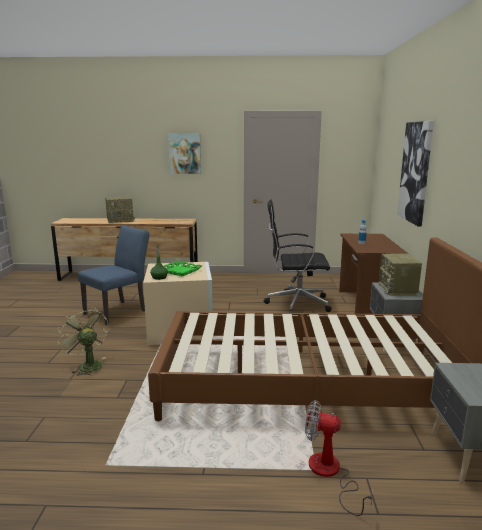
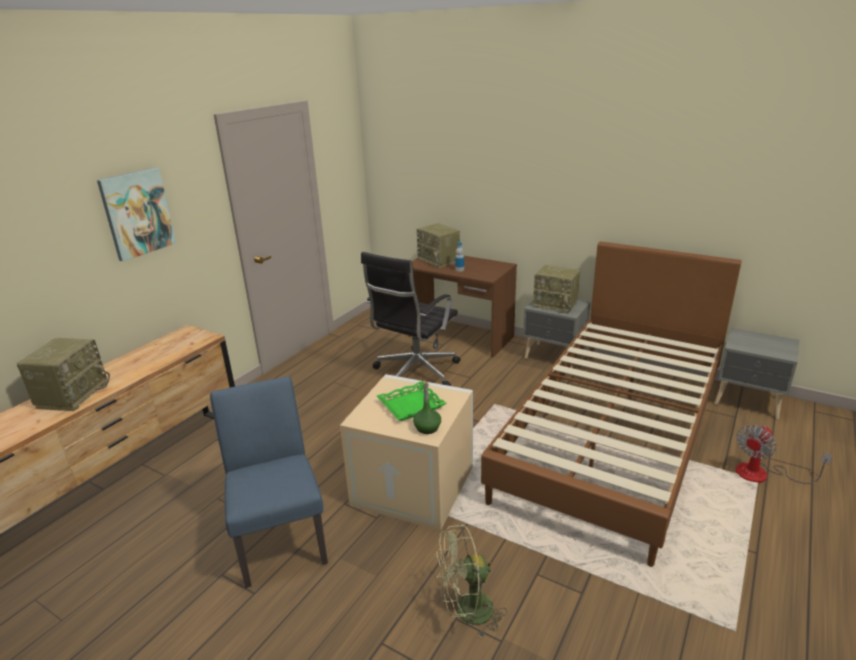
camera: 60 degrees left, 10 degrees up
(368, 237) = (439, 260): none -> radio
(416, 172) = (512, 175): picture -> none

